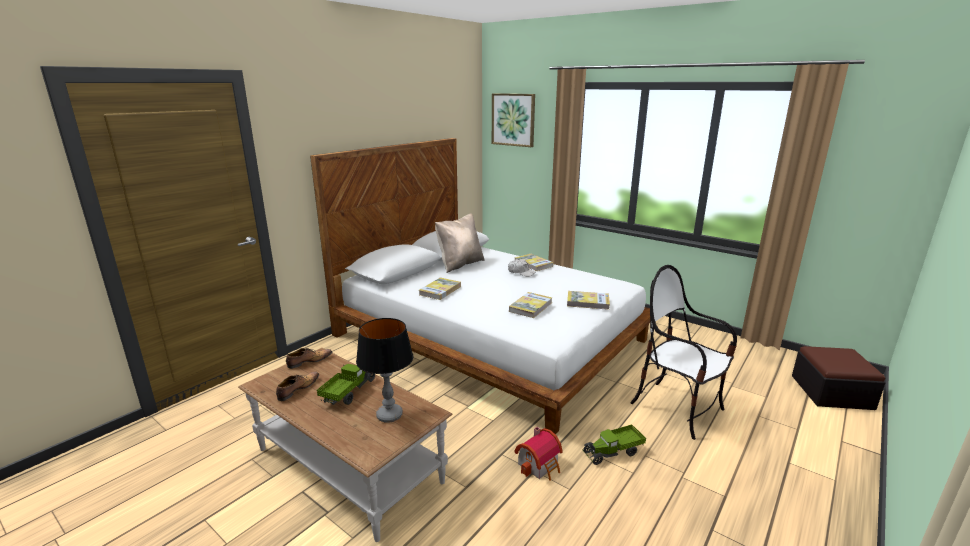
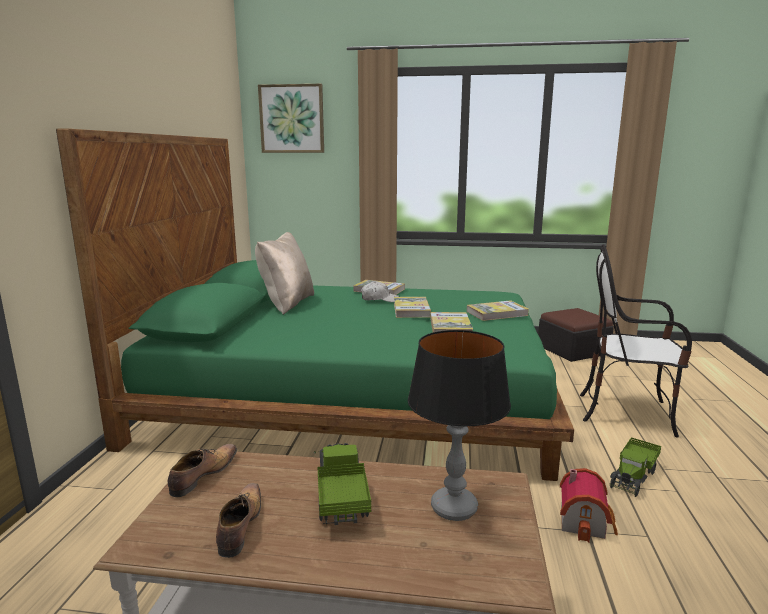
camera: 30 degrees left, 5 degrees down
(440, 290) = (306, 333): book -> book (411, 310)
(491, 337) = (355, 394): white bed -> green bed
(831, 392) = (710, 364): ottoman -> ottoman (573, 350)

